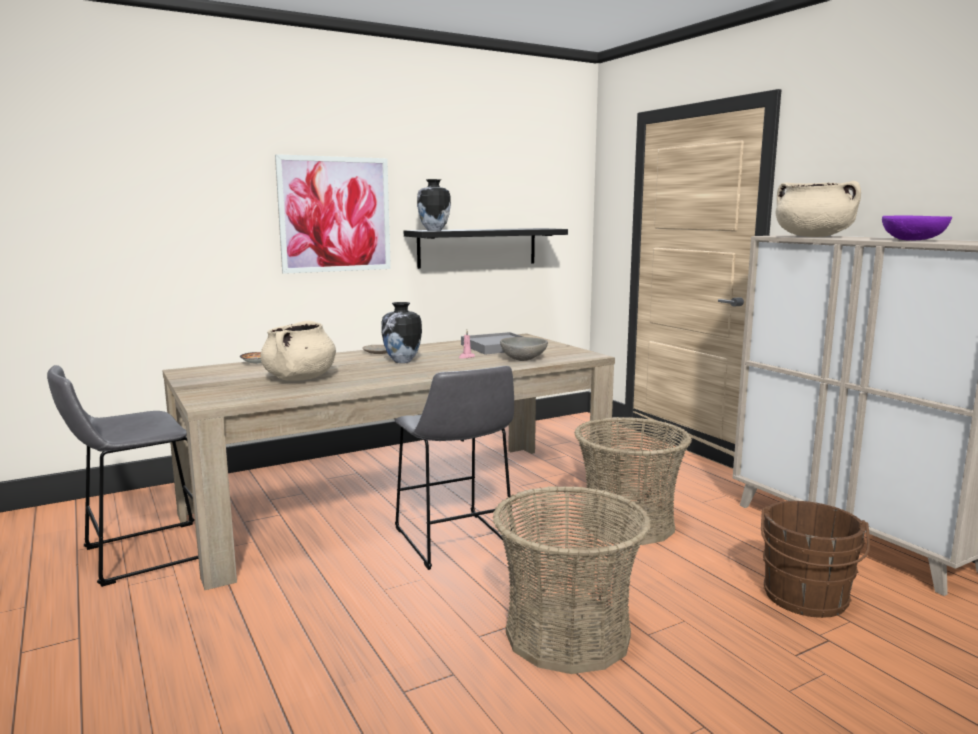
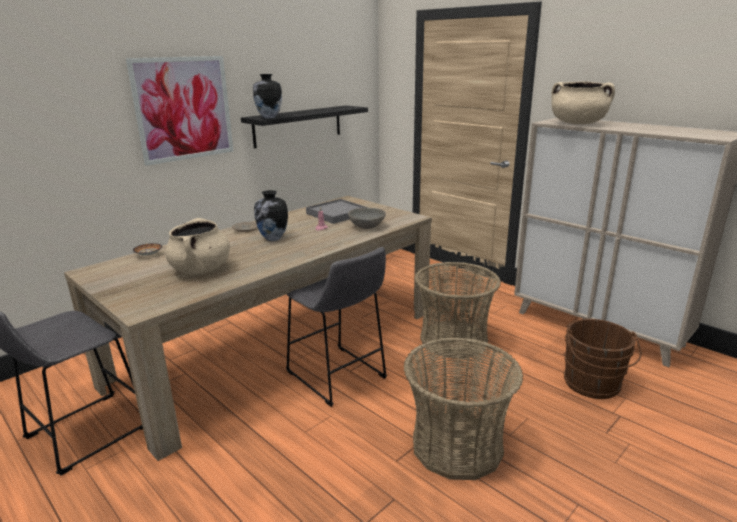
camera: 15 degrees left, 10 degrees up
(912, 240) = (654, 130): purple bowl -> none

